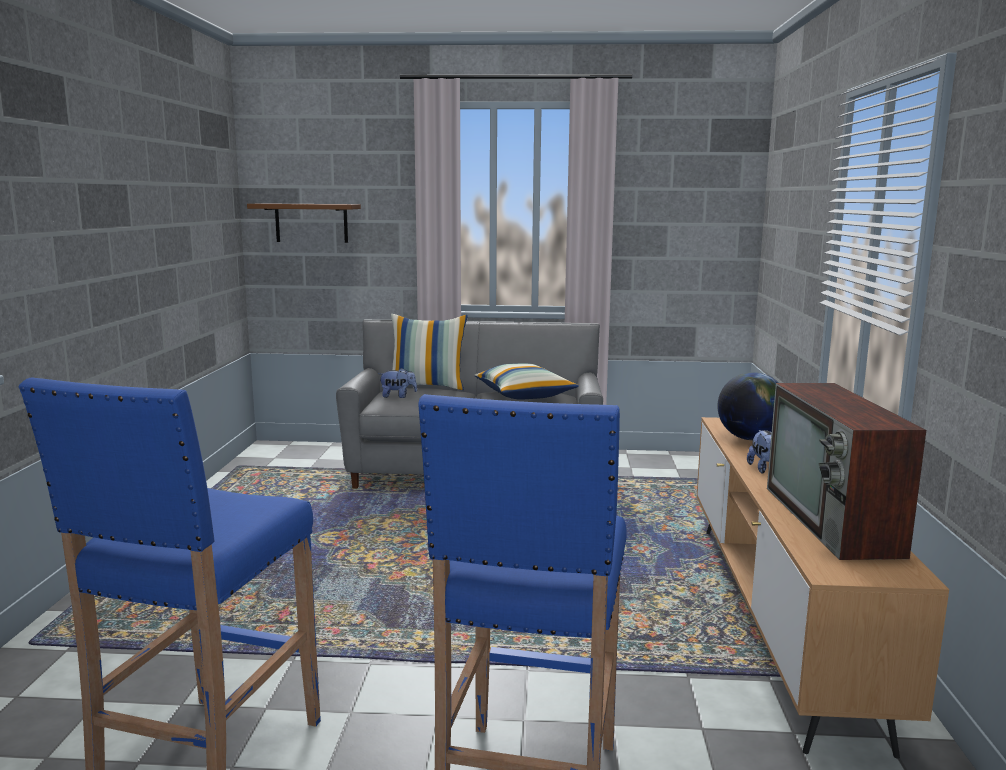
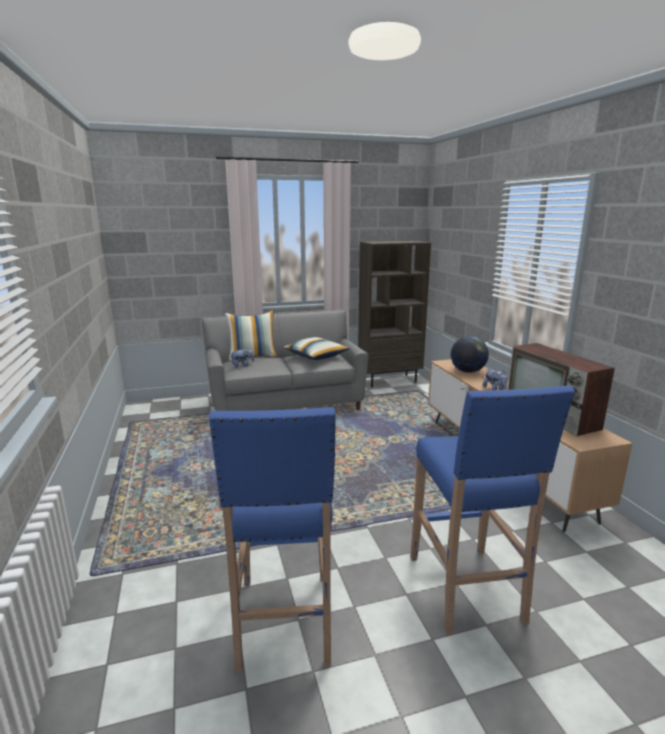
camera: 20 degrees left, 5 degrees up
(311, 223) = (156, 255): brown shelf -> none
(680, 459) = (389, 380): none -> brown bookcase

